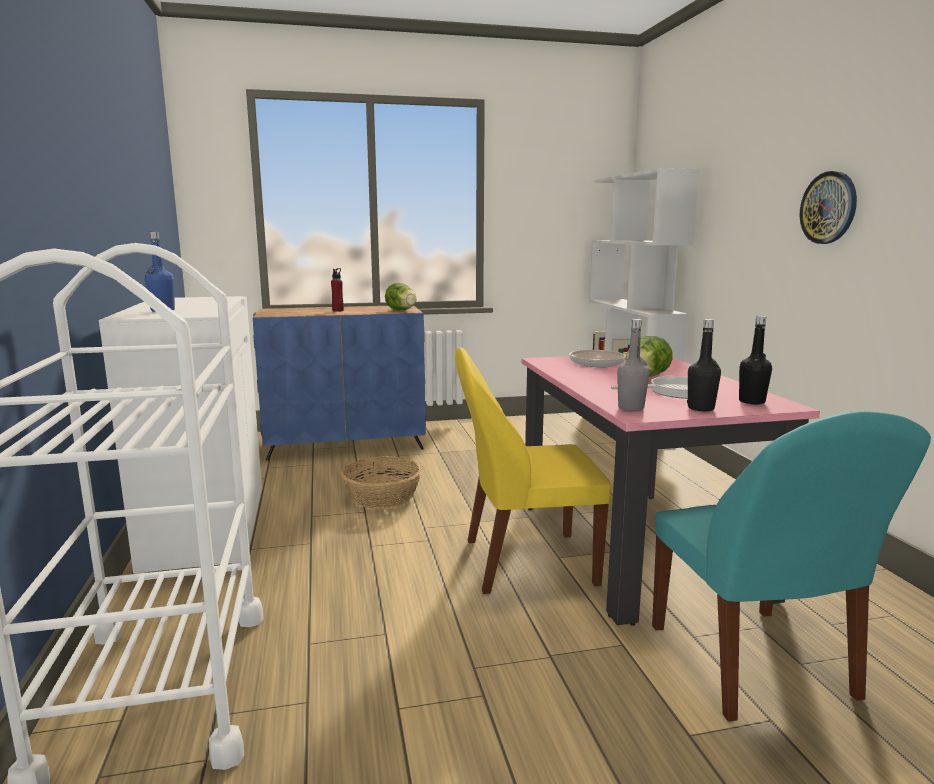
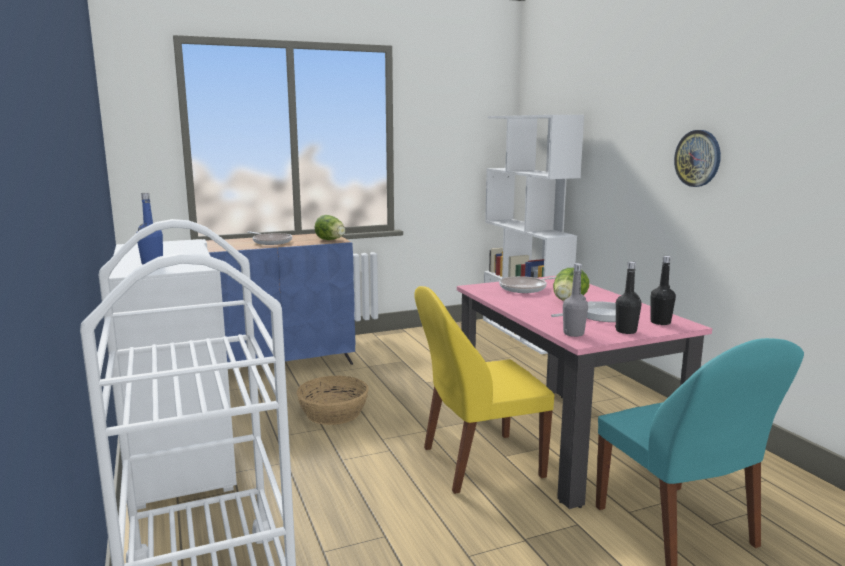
camera: 10 degrees left, 0 degrees up
(338, 310) = (271, 242): red bottle -> frying pan

